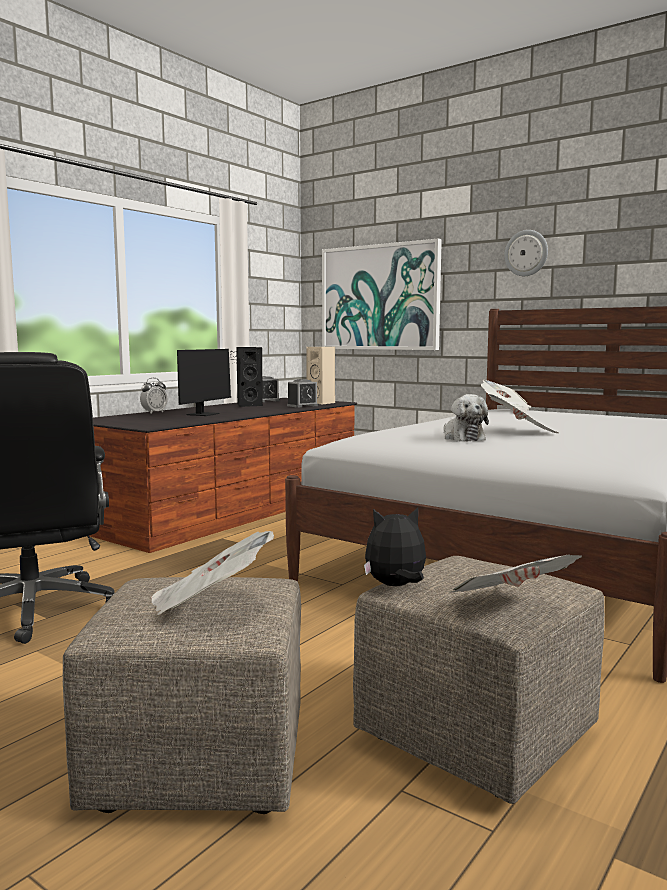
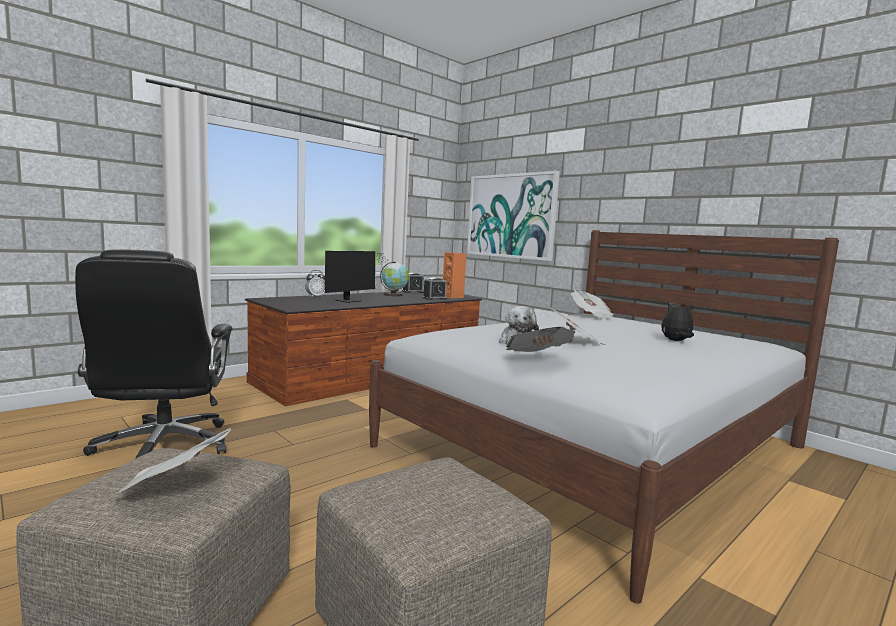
camera: 10 degrees right, 0 degrees up
(248, 405) = (394, 295): black speaker -> globe
(322, 403) = (453, 297): beige speaker -> orange speaker
(396, 586) = (356, 488): plush toy -> plush toy (676, 341)
(511, 608) = (431, 533): newspaper -> newspaper (537, 359)
(526, 253) = (625, 185): wall clock -> none

